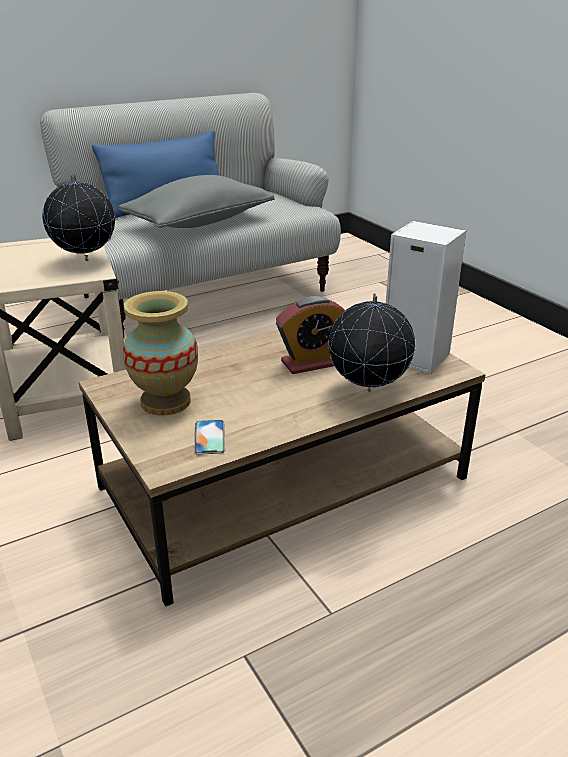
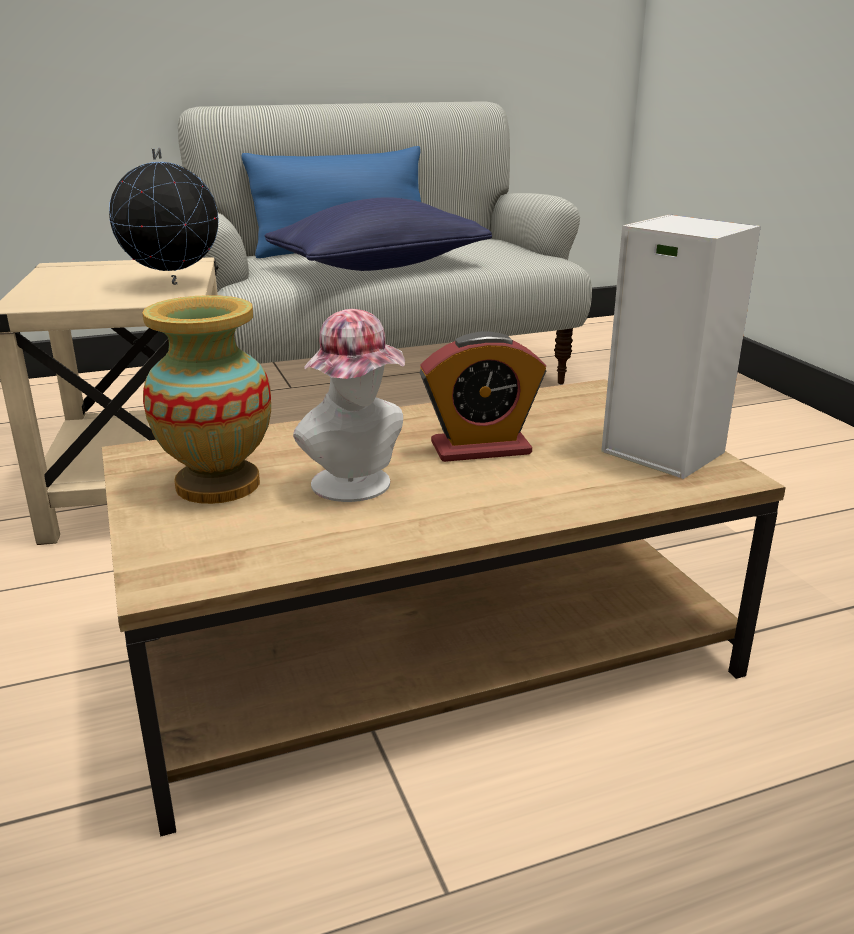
camera: 10 degrees right, 5 degrees down
(199, 223) = (379, 266): grey pillow -> blue pillow
(209, 437) = (262, 542): phone -> none
(249, 396) = (358, 487): none -> hat
(368, 392) = (563, 497): globe -> none

